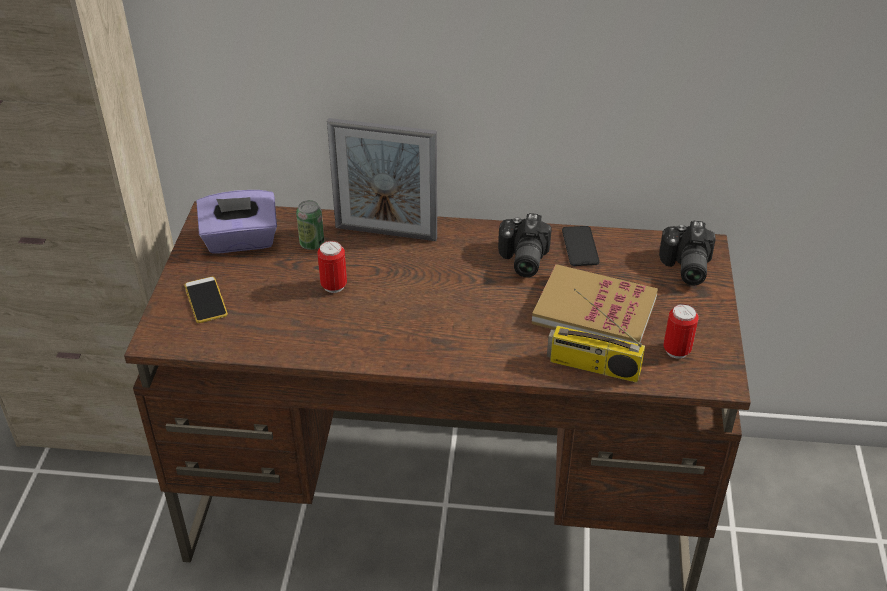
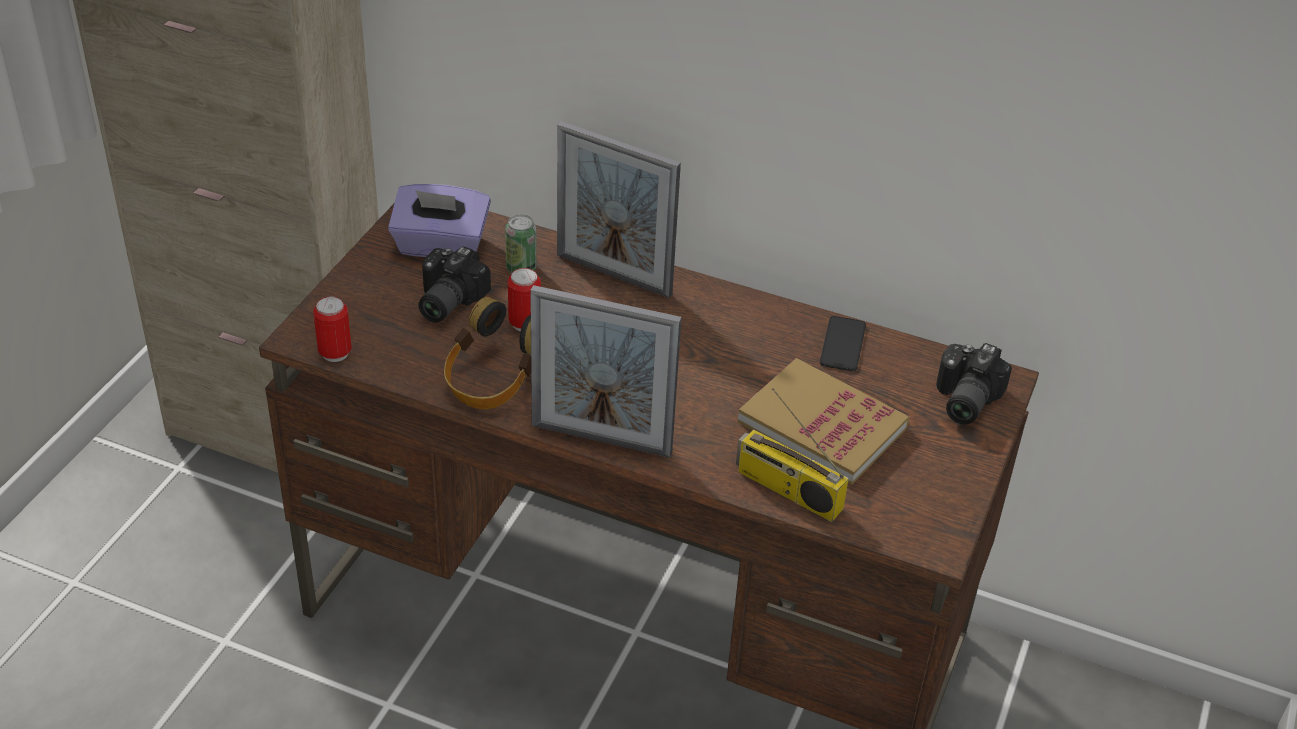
camera: 15 degrees right, 0 degrees up
(206, 300) = (372, 306): phone -> none
(329, 337) = (493, 381): none -> headphones
(434, 362) = (601, 439): none -> picture frame
(521, 260) = (762, 344): camera -> camera (444, 301)
(676, 350) = (900, 497): can -> can (335, 353)

